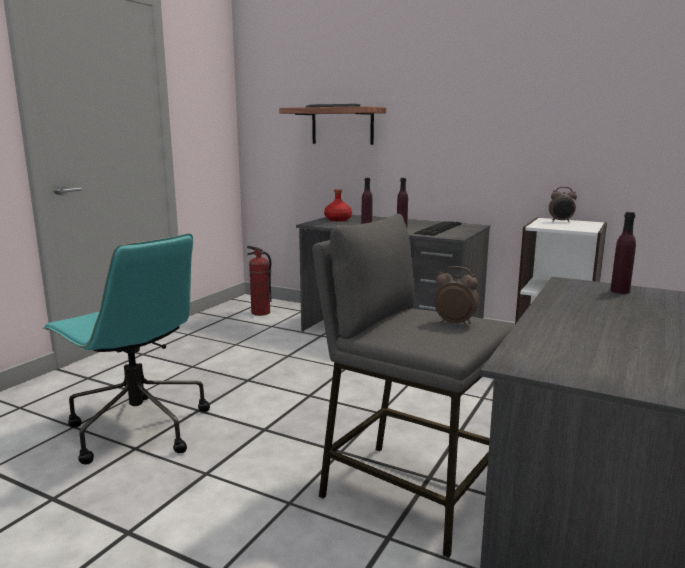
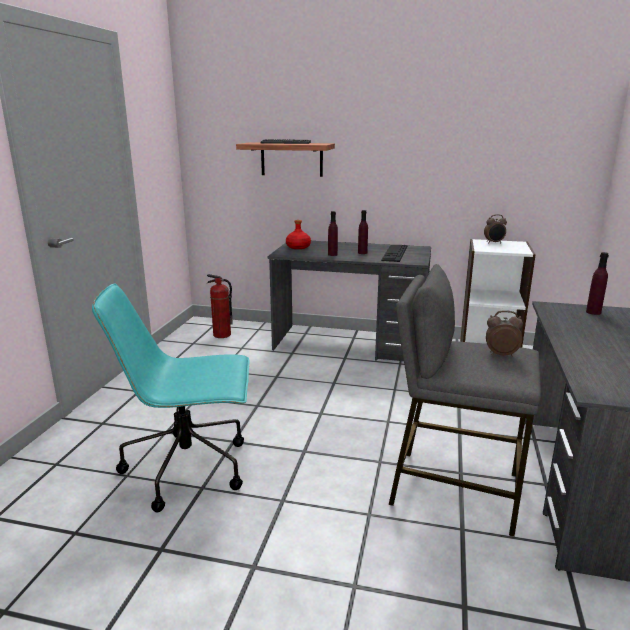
camera: 15 degrees left, 5 degrees up
(137, 428) = (189, 467): turquoise office chair -> turquoise office chair turned 150 degrees clockwise

